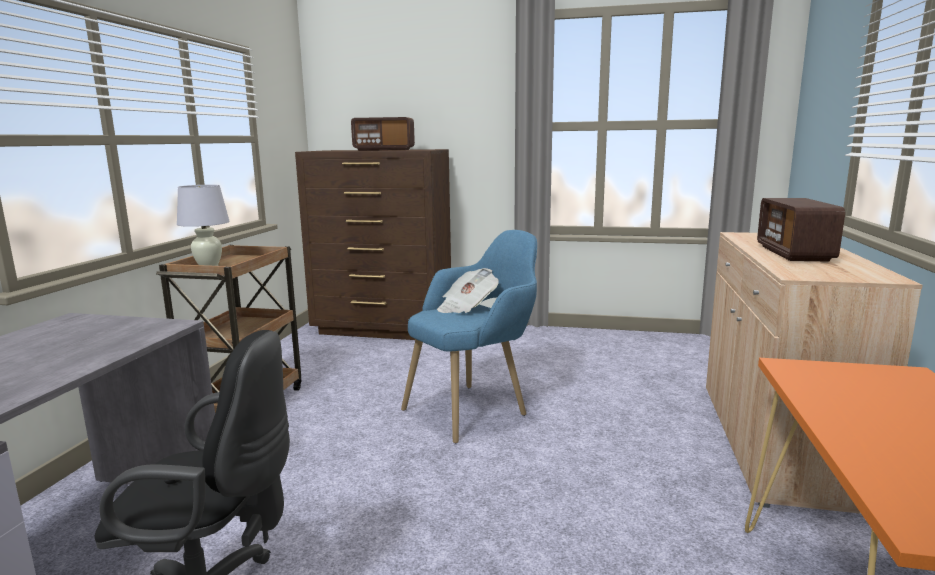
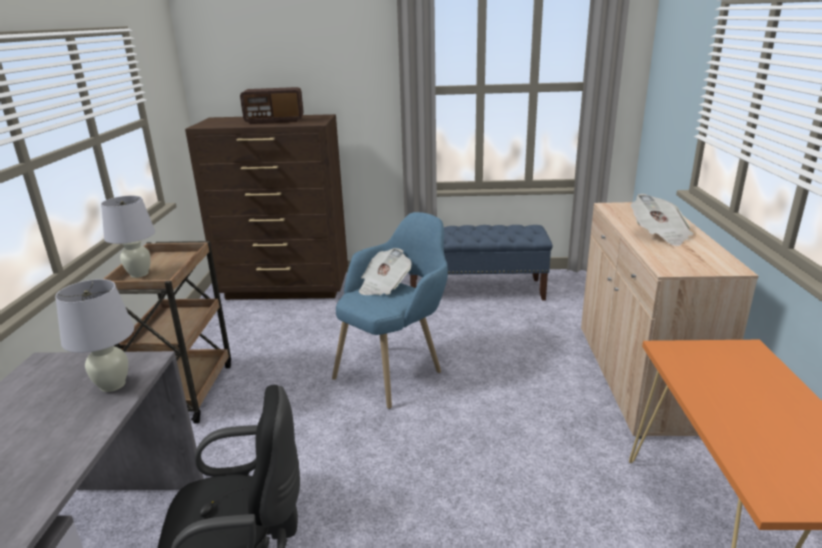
camera: 10 degrees left, 10 degrees up
(123, 339) = (113, 385): none -> white table lamp
(588, 345) = (476, 290): none -> blue bench
(794, 253) = (659, 235): radio -> newspaper

